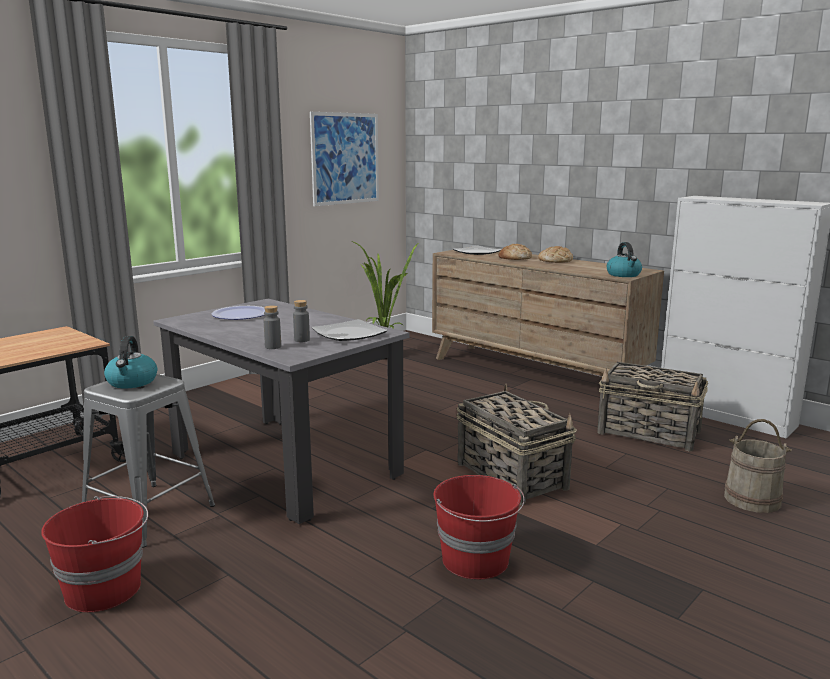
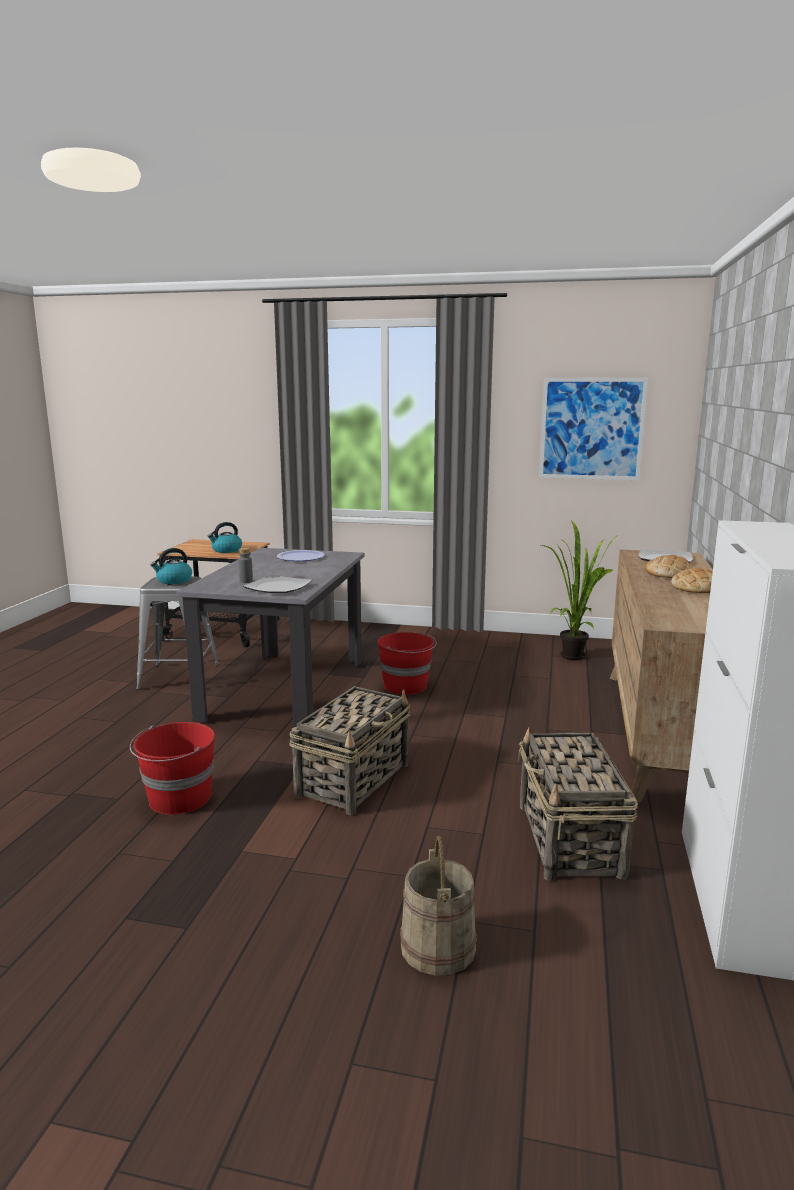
camera: 60 degrees right, 0 degrees up
(105, 589) = (86, 696): red bucket -> red bucket (406, 686)
(273, 347) = (219, 579): grey bottle -> none
(624, 275) = (674, 623): kettle -> kettle (226, 550)

